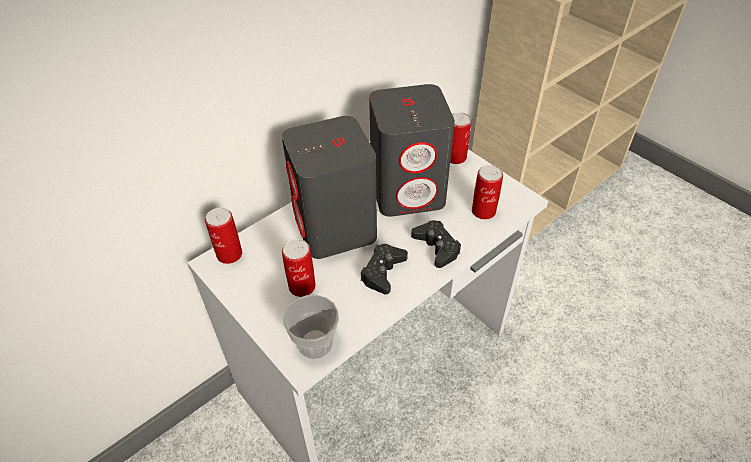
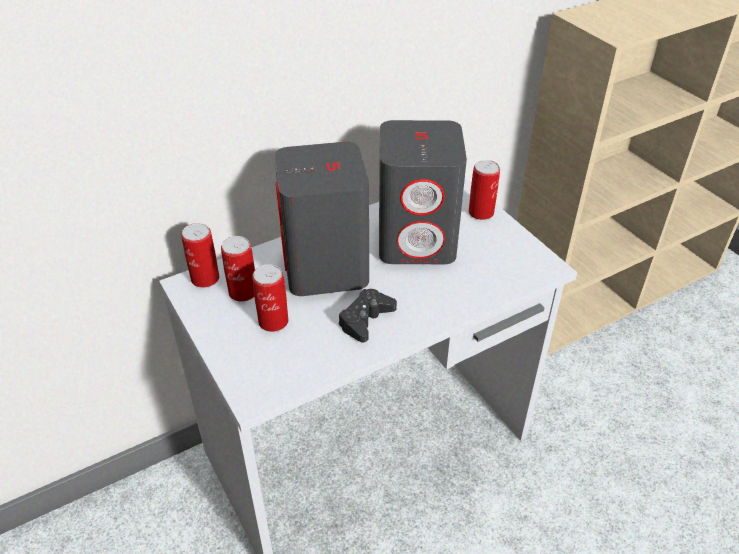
camera: 10 degrees right, 5 degrees down
(315, 343) = (272, 380): cup -> none
(437, 247) = (433, 303): black game controller -> none
(483, 211) = (497, 273): can -> can (243, 292)

